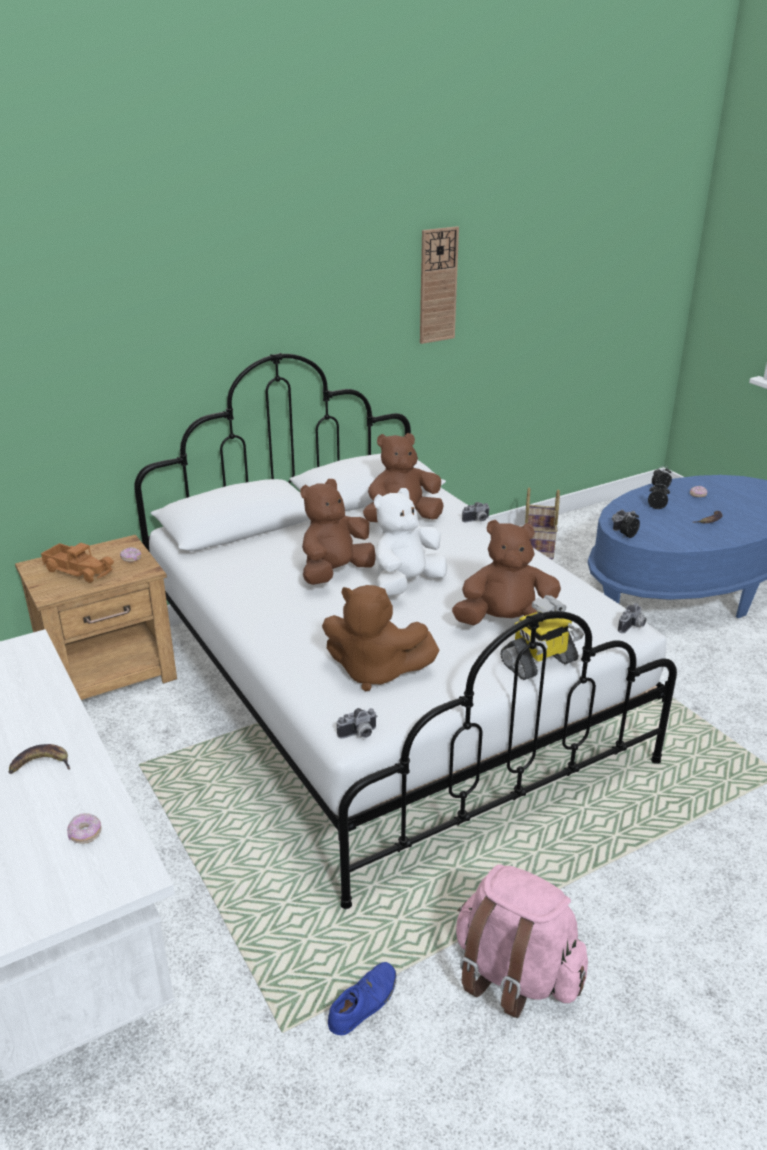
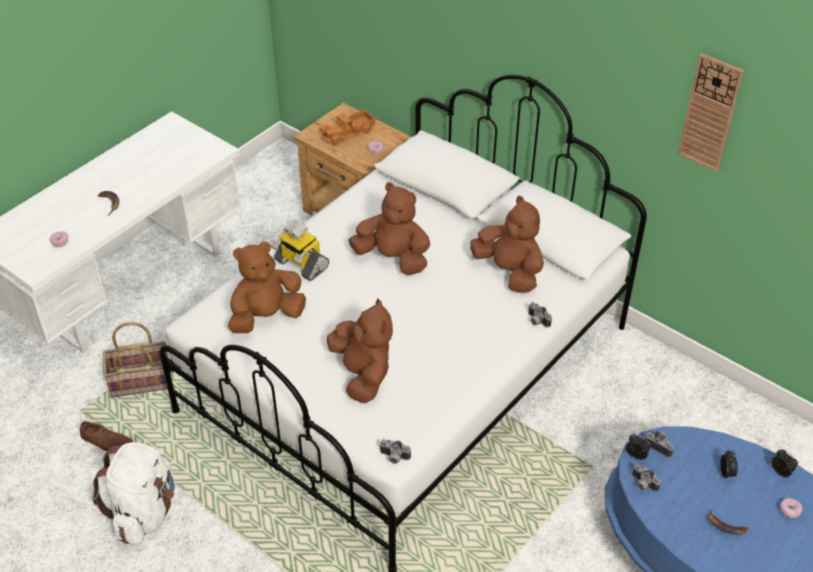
camera: 70 degrees right, 15 degrees up
(79, 569) = (348, 133): toy truck -> toy truck turned 45 degrees clockwise
(359, 734) = (193, 327): camera -> camera (642, 484)
(363, 1003) = (107, 441): blue shoe -> brown shoe
(375, 672) = (266, 317): brown plush toy -> brown plush toy turned 60 degrees clockwise
(406, 584) = (396, 302): white plush toy -> none
(514, 974) = (144, 512): pink backpack -> white backpack
(537, 546) = (730, 423): basket -> basket (141, 380)
(539, 663) = (313, 405): toy robot -> toy robot (300, 264)

